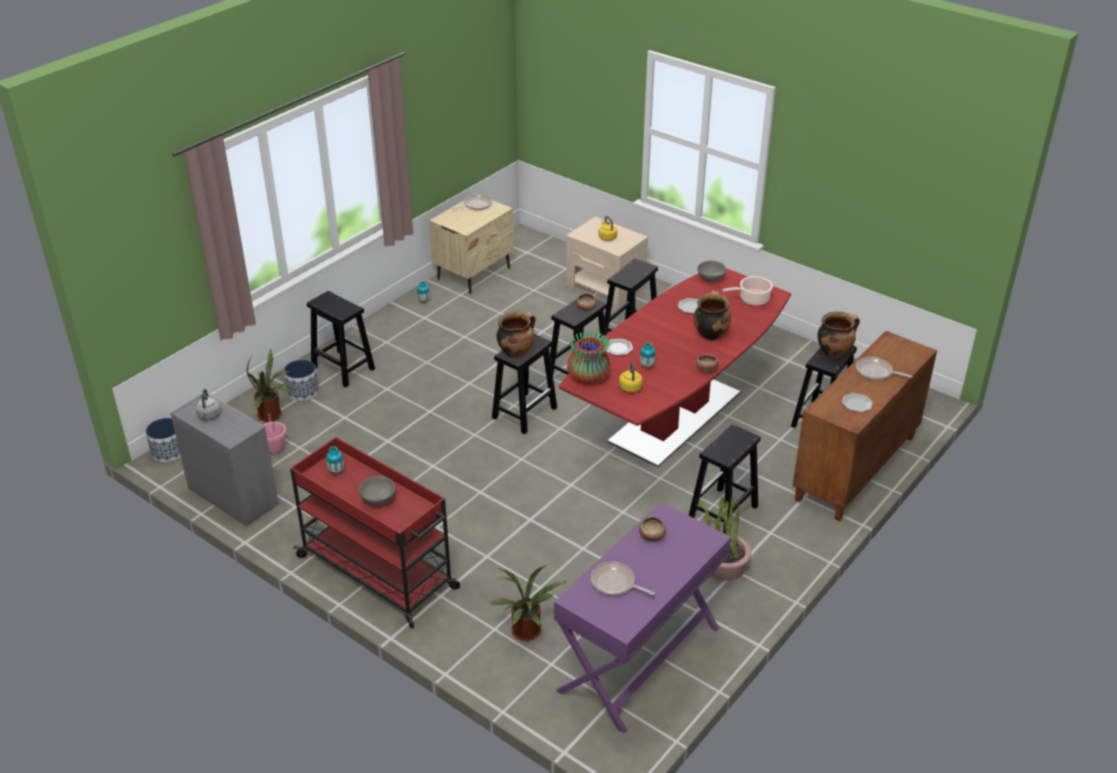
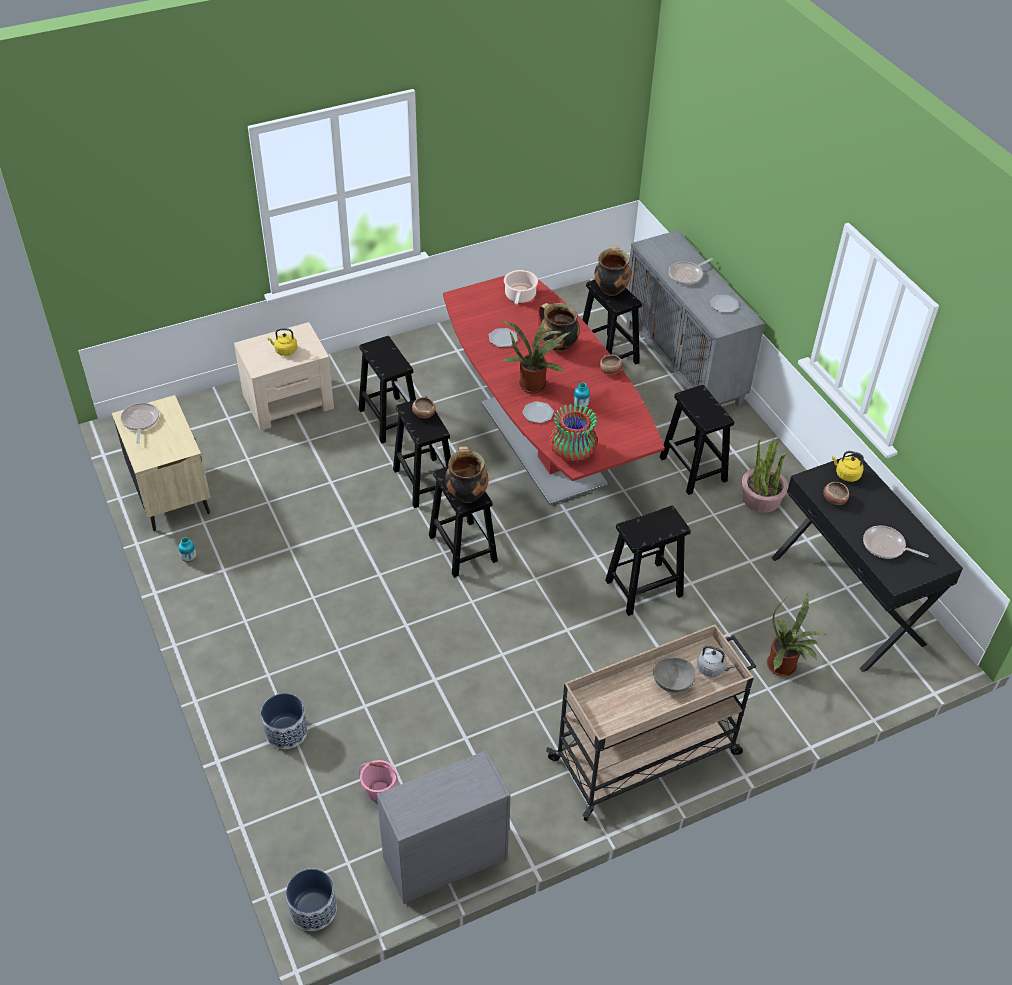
camera: 65 degrees left, 10 degrees up
(209, 416) = (431, 801): grey kettle -> grey kettle (712, 668)
(272, 415) = (313, 776): potted plant -> potted plant (534, 383)
(336, 471) = (607, 705): vase -> none
(342, 368) = (267, 679): black stool -> black stool (643, 589)
(379, 573) = (647, 755): red cart -> beige cart
(615, 583) = (886, 546): frying pan -> frying pan turned 60 degrees clockwise
(630, 387) = (606, 430): yellow kettle -> yellow kettle (846, 474)
(640, 659) = (848, 600): purple console table -> black console table
(711, 278) = (464, 306): grey bowl -> none
(856, 469) = (683, 365): brown cabinet -> grey cabinet

